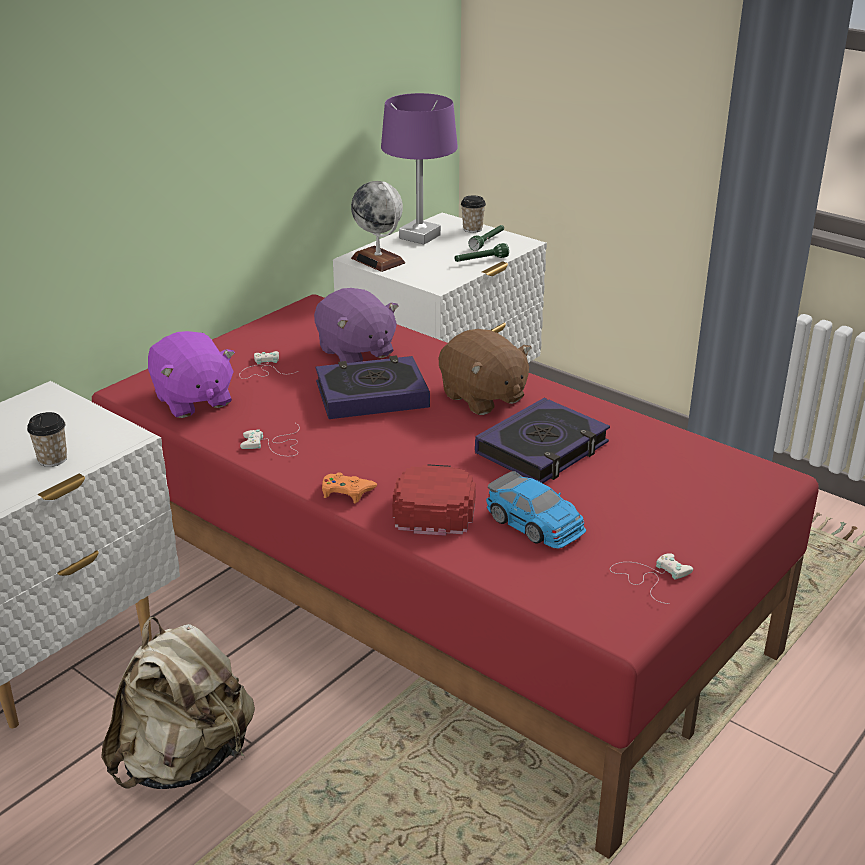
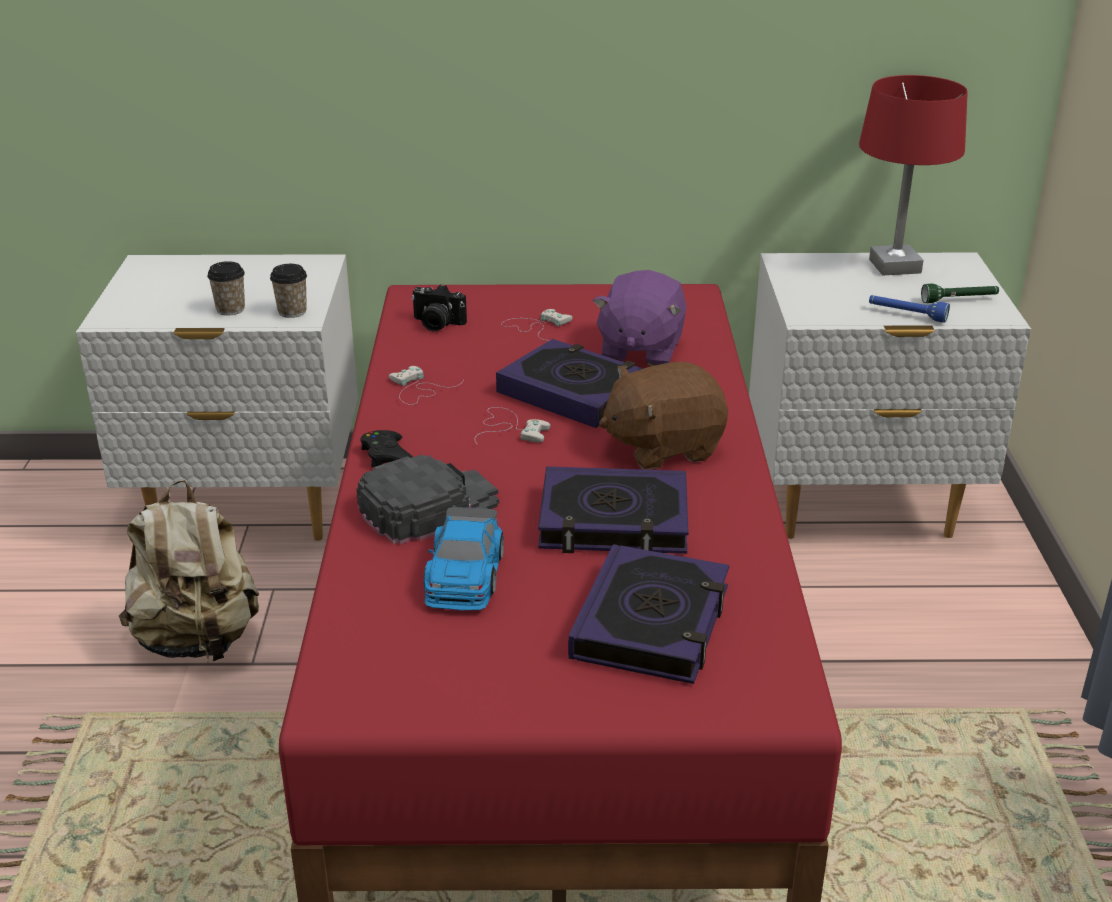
camera: 50 degrees right, 0 degrees up
(192, 400) = (436, 324): purple plush toy -> camera
(346, 492) = (387, 455): orange game controller -> black game controller
(378, 260) = (800, 271): globe -> none
(419, 237) = (894, 266): purple table lamp -> red table lamp
(435, 503) = (428, 506): red cap -> black cap
(472, 229) = (972, 281): cup -> cup (292, 312)
(480, 261) = (906, 315): green flashlight -> blue flashlight
(483, 397) = (663, 447): brown plush toy -> brown plush toy turned 60 degrees clockwise
(650, 576) = (452, 688): white game controller -> white game controller (509, 428)
(661, 484) = (651, 623): none -> book

